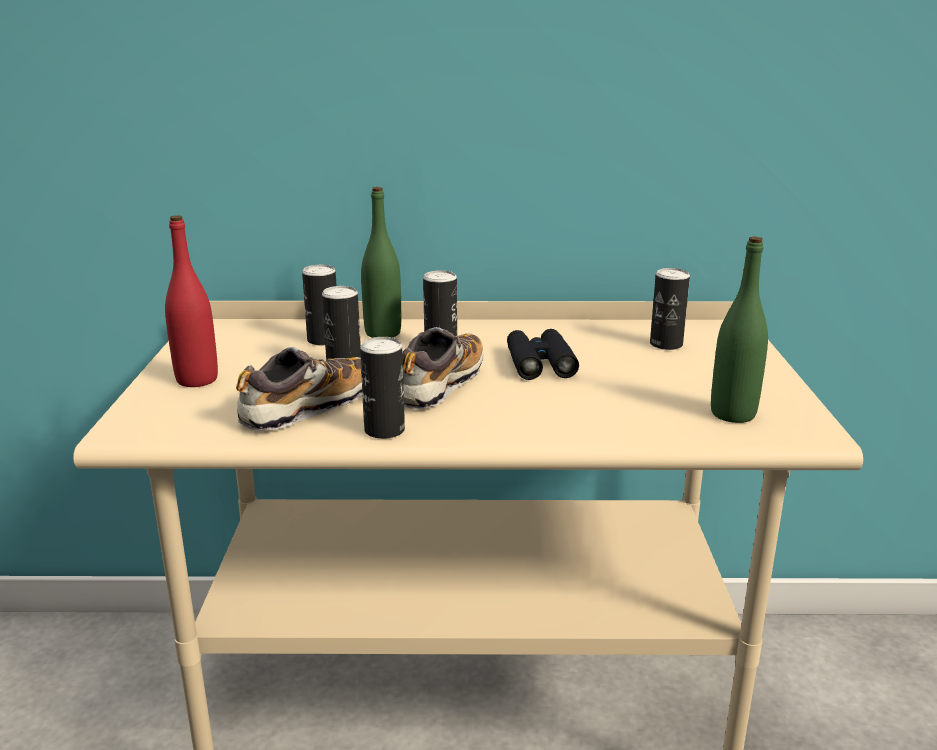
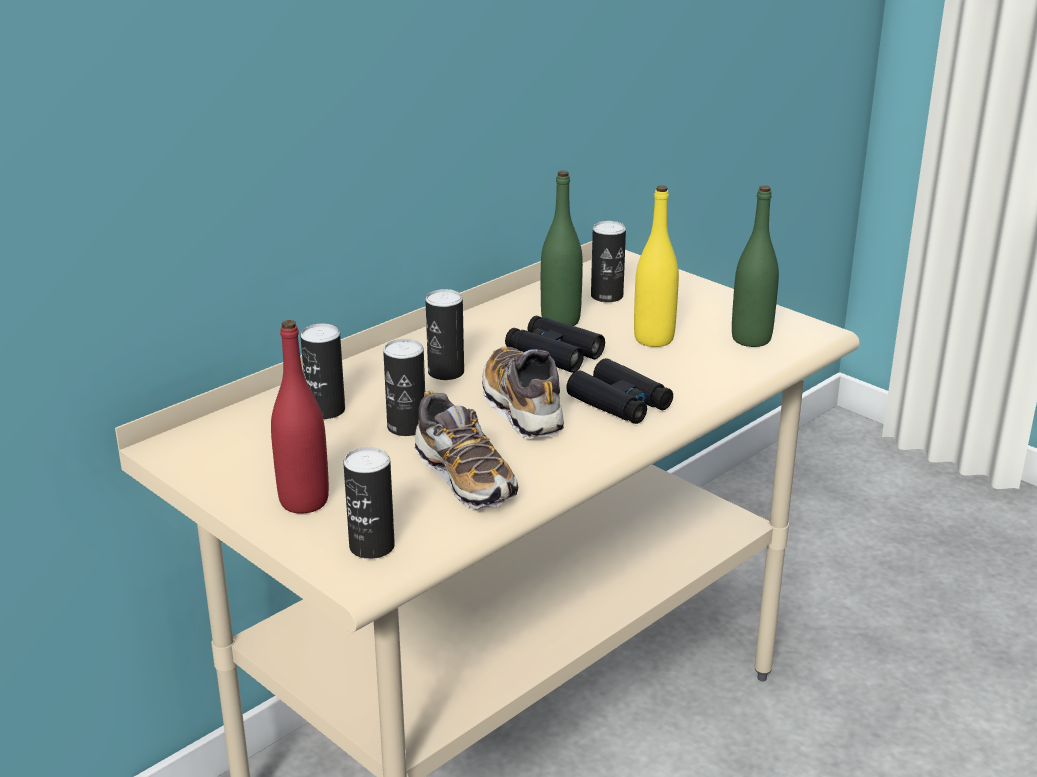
camera: 45 degrees left, 5 degrees up
(306, 409) = (465, 478): shoe -> shoe turned 150 degrees clockwise
(383, 333) = (364, 380): green bottle -> green bottle (560, 321)
(384, 430) = (563, 464): can -> can (372, 547)
(515, 412) = (620, 403): none -> black binoculars
(641, 383) = (653, 339): none -> yellow bottle

